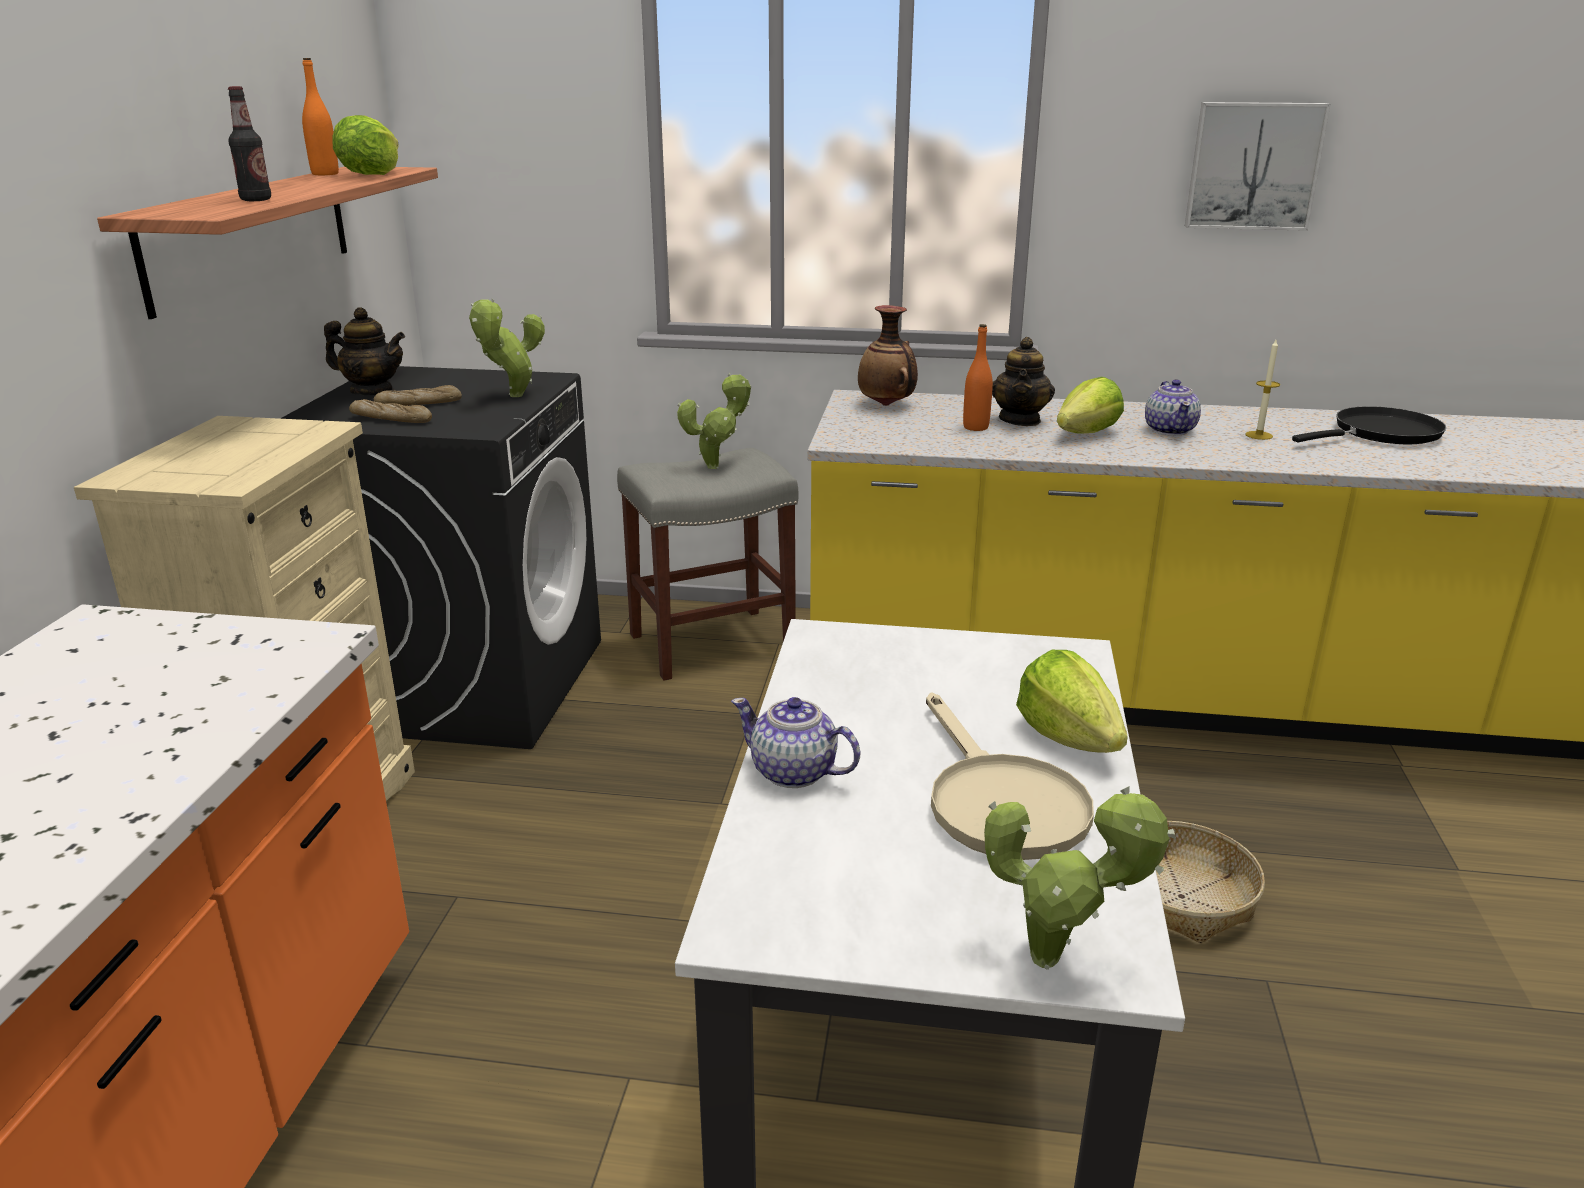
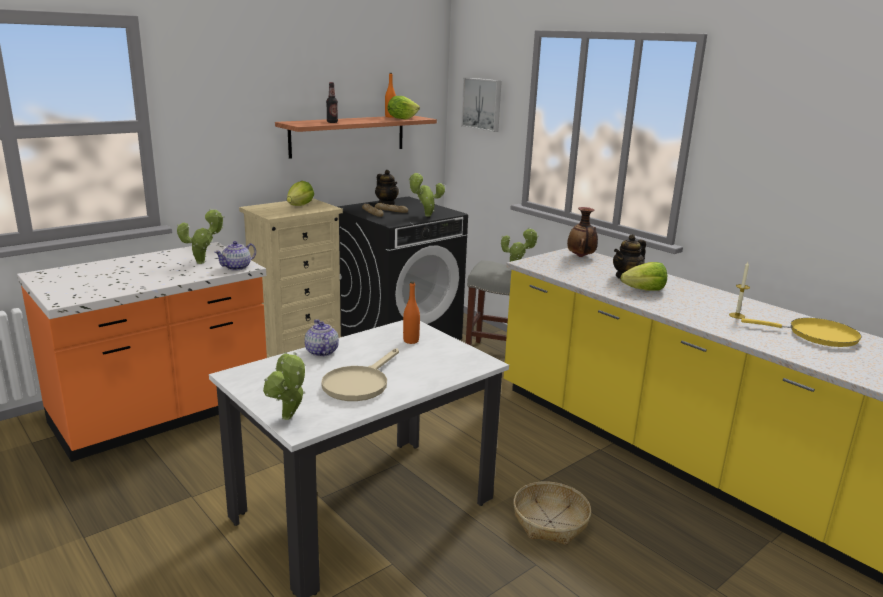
camera: 40 degrees right, 5 degrees down
(171, 672) = (203, 262): none -> potted plant
(975, 427) = (598, 274): orange bottle -> orange bottle (411, 341)
(1068, 737) = (421, 380): lettuce -> lettuce (300, 206)
(1170, 430) = (693, 300): teapot -> teapot (237, 267)
(1253, 166) = (802, 166): picture -> picture (482, 104)
(1381, 433) = (817, 336): black frying pan -> yellow frying pan

